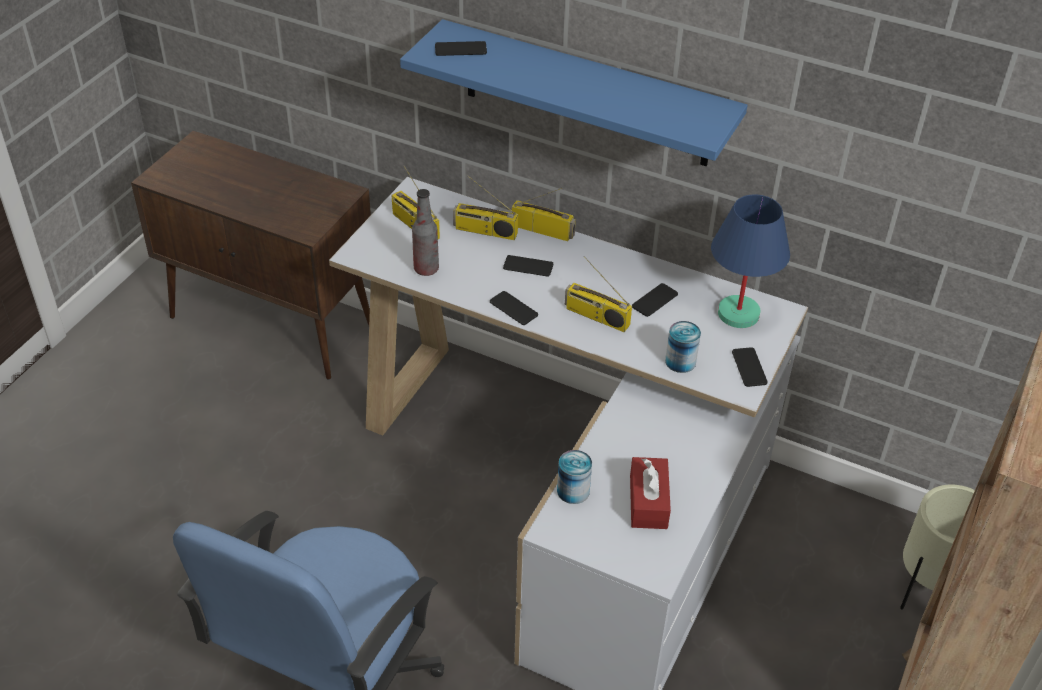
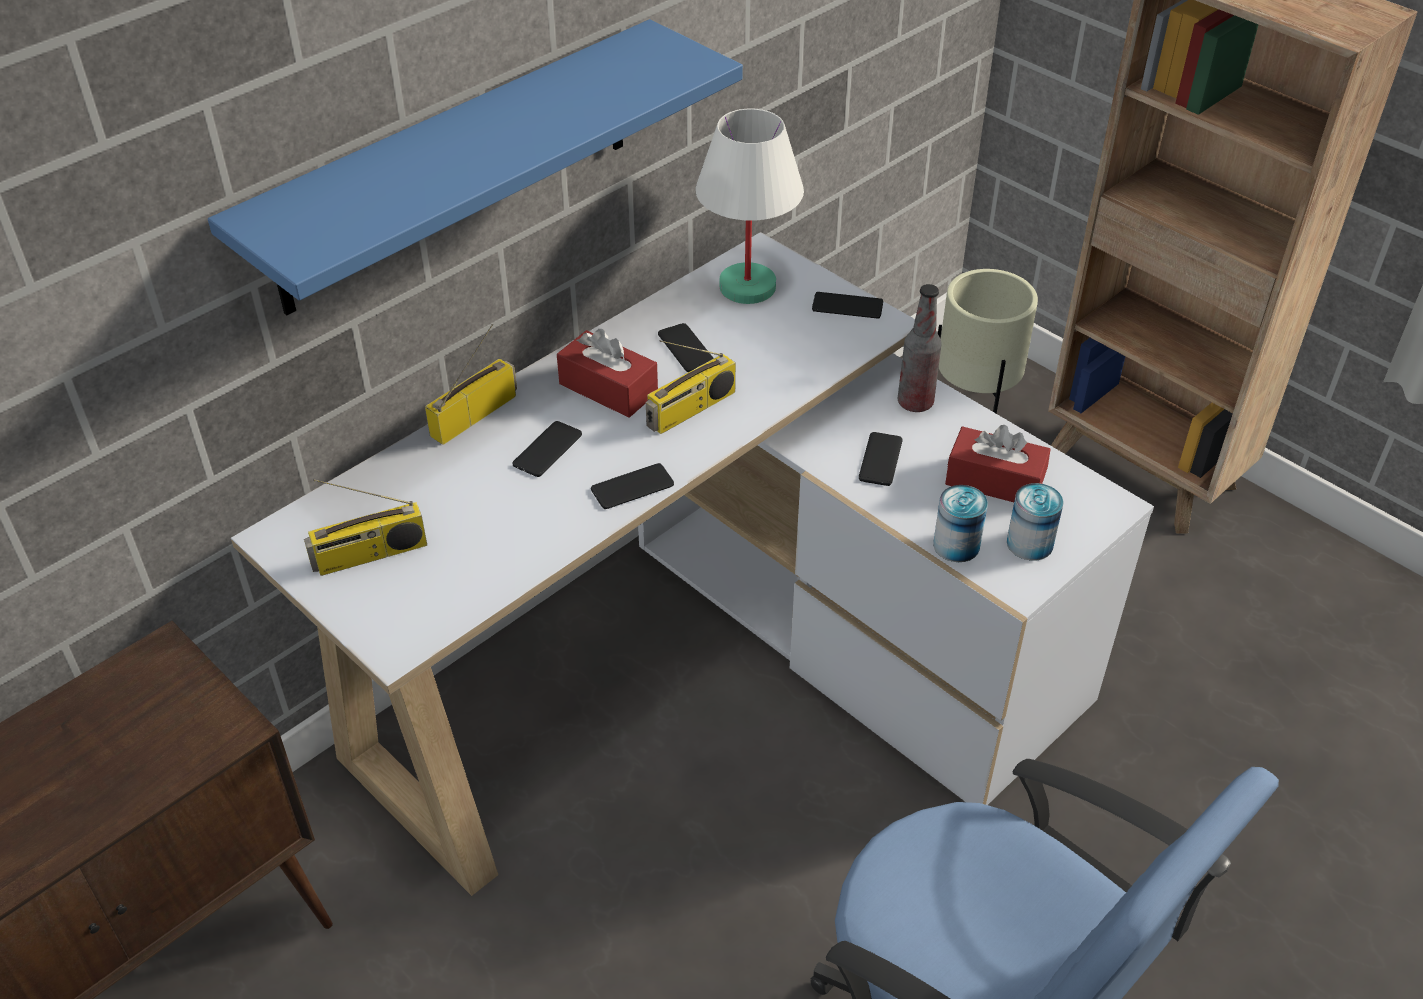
camera: 70 degrees left, 0 degrees up
(426, 269) = (488, 564): bottle -> bottle (915, 403)
(460, 49) = (322, 216): phone -> phone (880, 459)
(484, 231) = (437, 476): radio -> none
(596, 276) = (608, 388): none -> red tissue box
(680, 361) = (812, 358): can -> can (1029, 543)
(739, 313) = (747, 286): blue table lamp -> white table lamp

